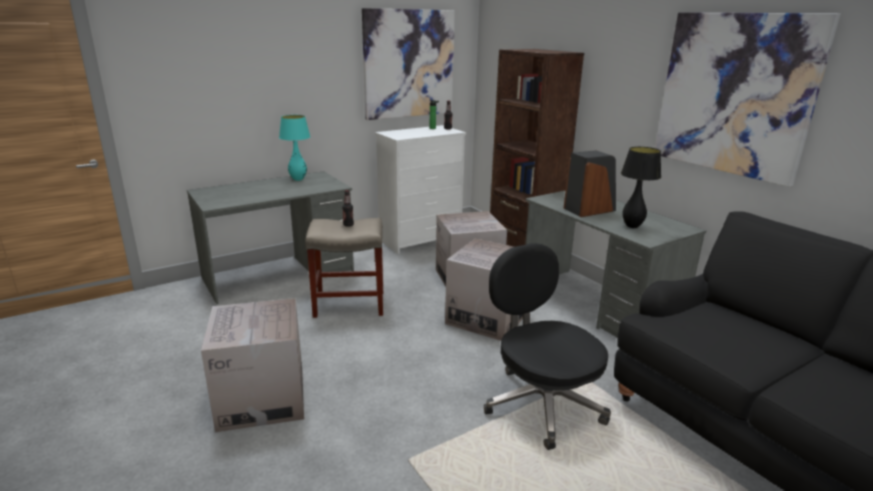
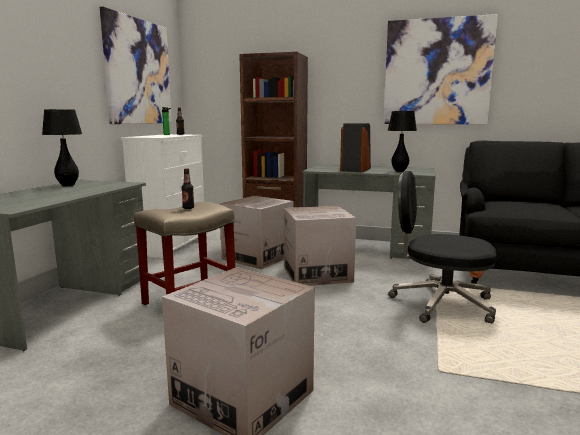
camera: 40 degrees left, 10 degrees down
(298, 179) = (68, 185): turquoise table lamp -> black table lamp

